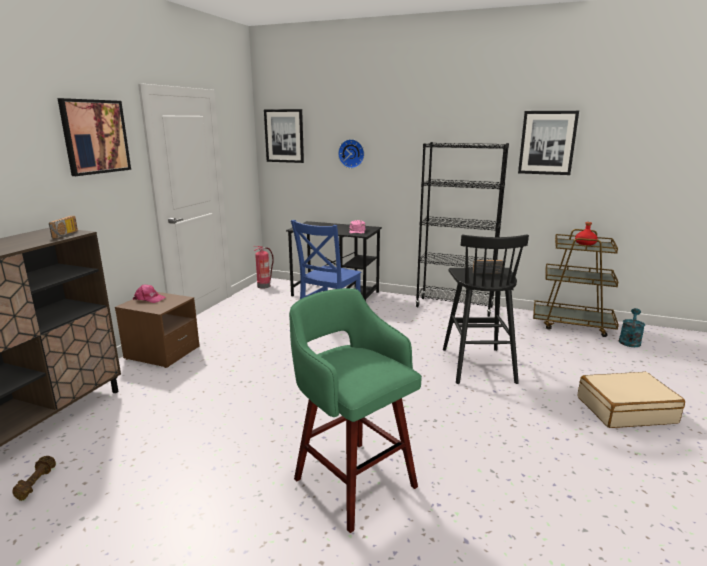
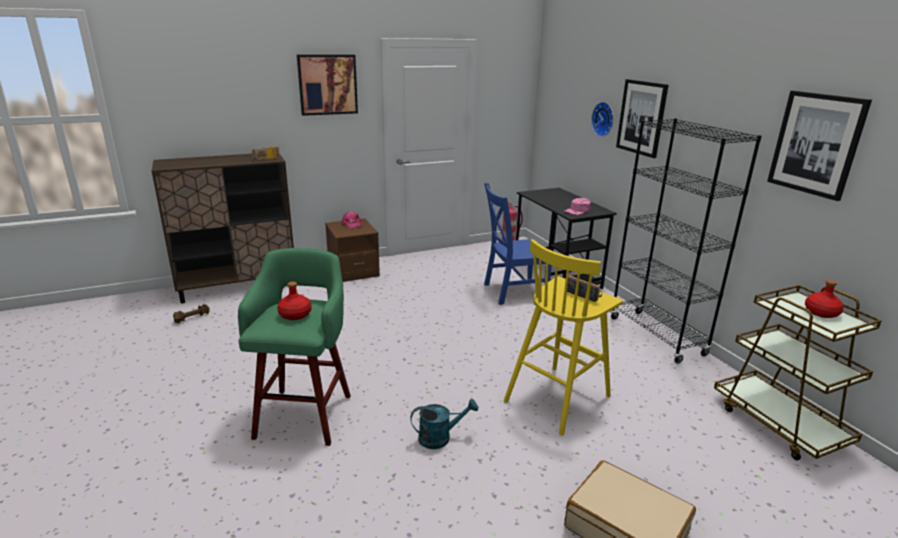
camera: 45 degrees right, 5 degrees up
(284, 136) = (555, 89): picture -> picture (641, 117)
(360, 362) = (295, 315): none -> red bottle
(477, 364) = (558, 398): black stool -> yellow stool
(629, 341) = (827, 484): turquoise watering can -> turquoise watering can (440, 437)

